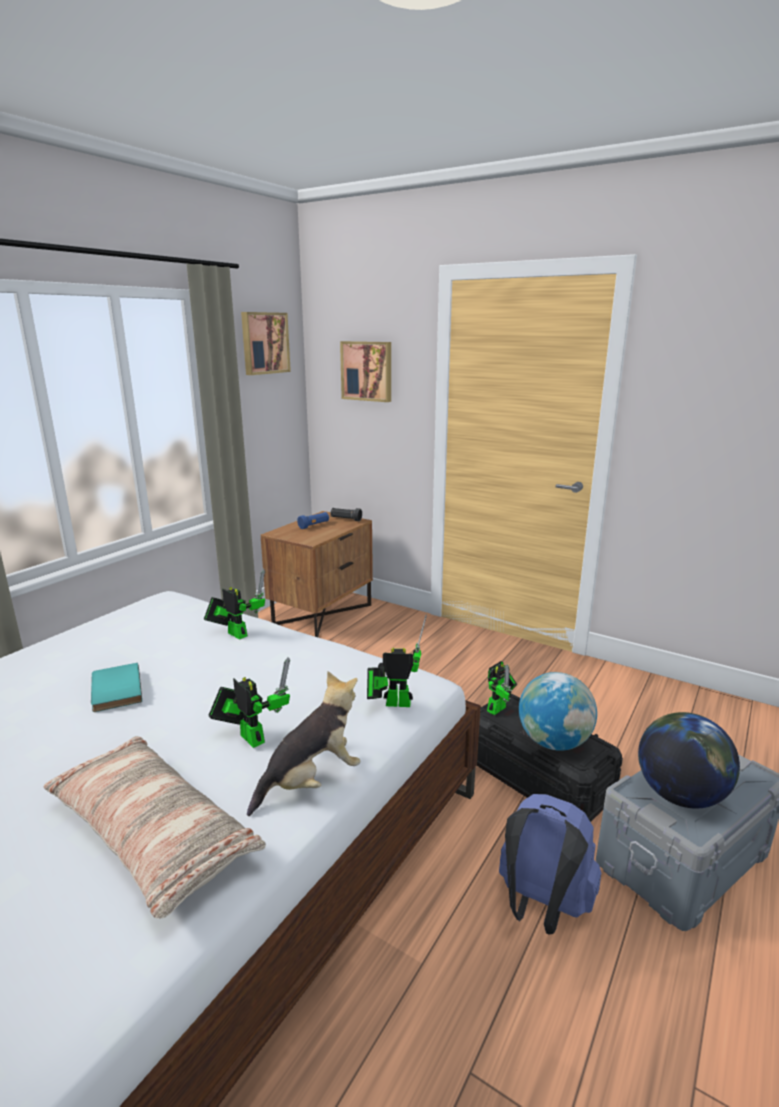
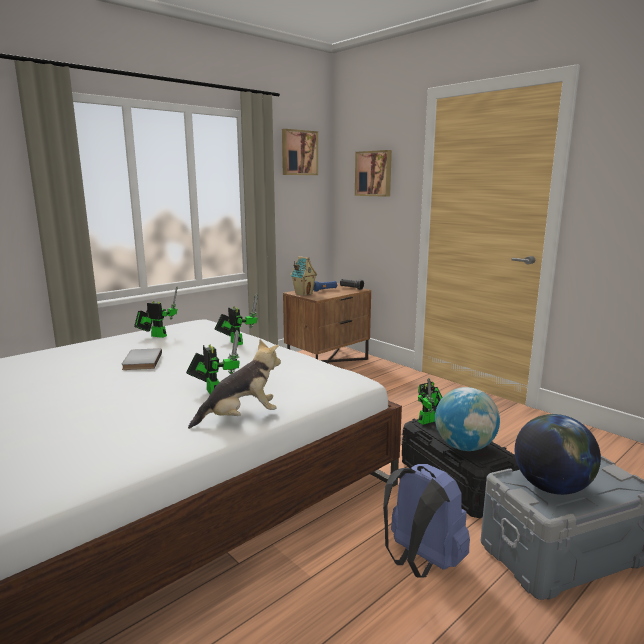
camera: 15 degrees right, 5 degrees down
(114, 690) = (140, 361): turquoise book -> grey book
(150, 834) = (123, 429): pillow -> none
(289, 534) = (303, 294): none -> toy house
(393, 703) = (323, 386): toy robot -> toy robot (156, 335)

